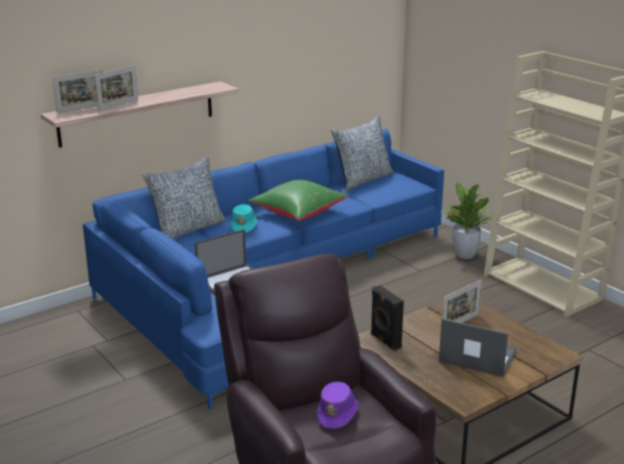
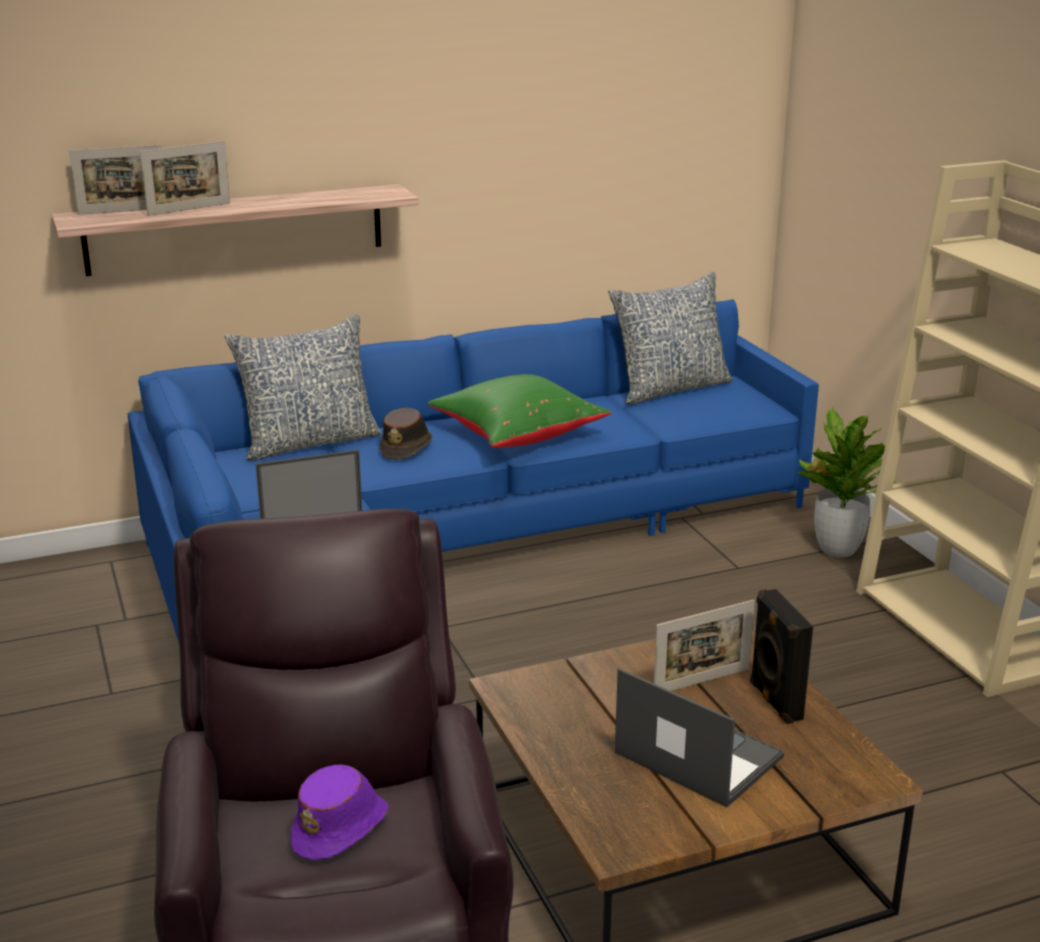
camera: 15 degrees right, 0 degrees up
(244, 226) = (407, 447): turquoise hat -> brown hat
(384, 341) = (533, 696): black speaker -> black speaker (774, 701)

